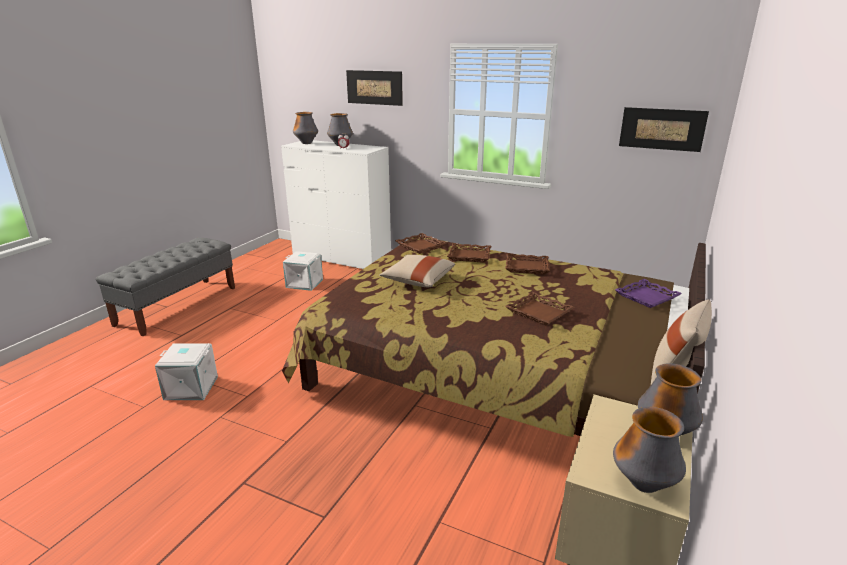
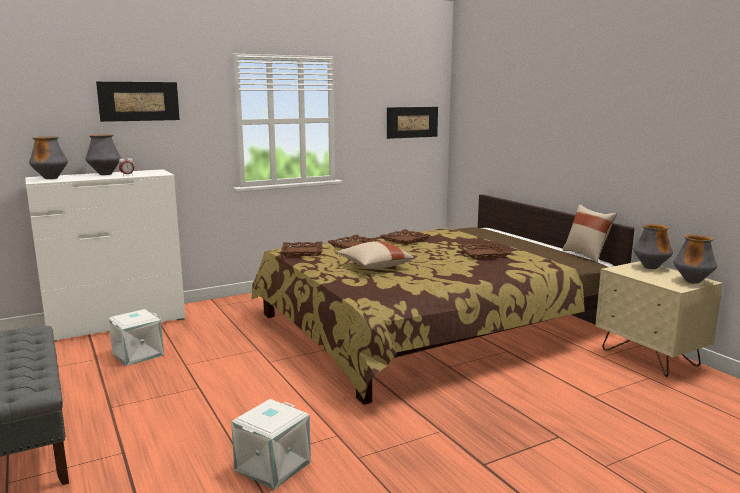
camera: 55 degrees left, 10 degrees down
(646, 297) = (490, 234): purple tray -> none

